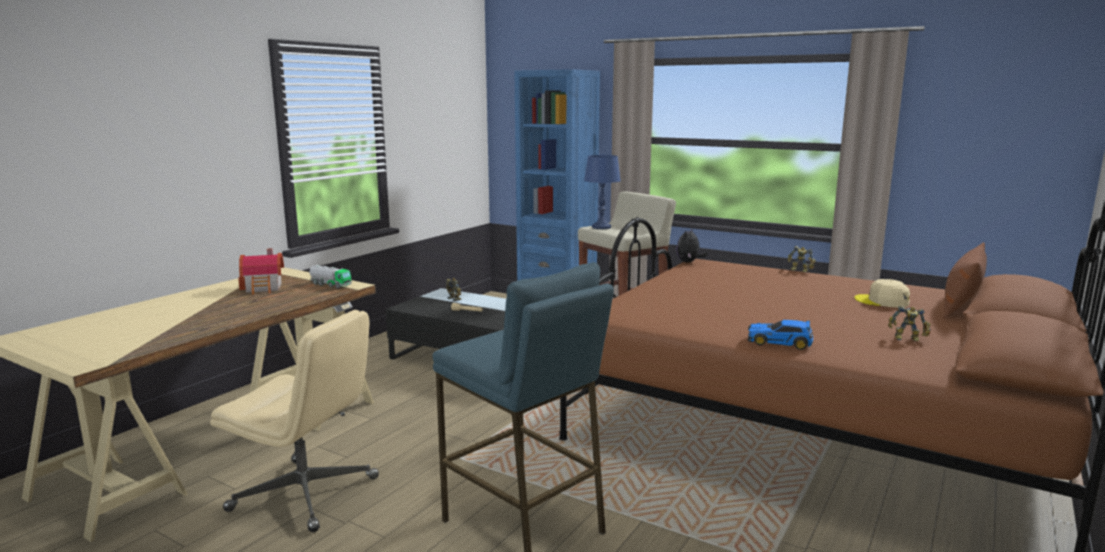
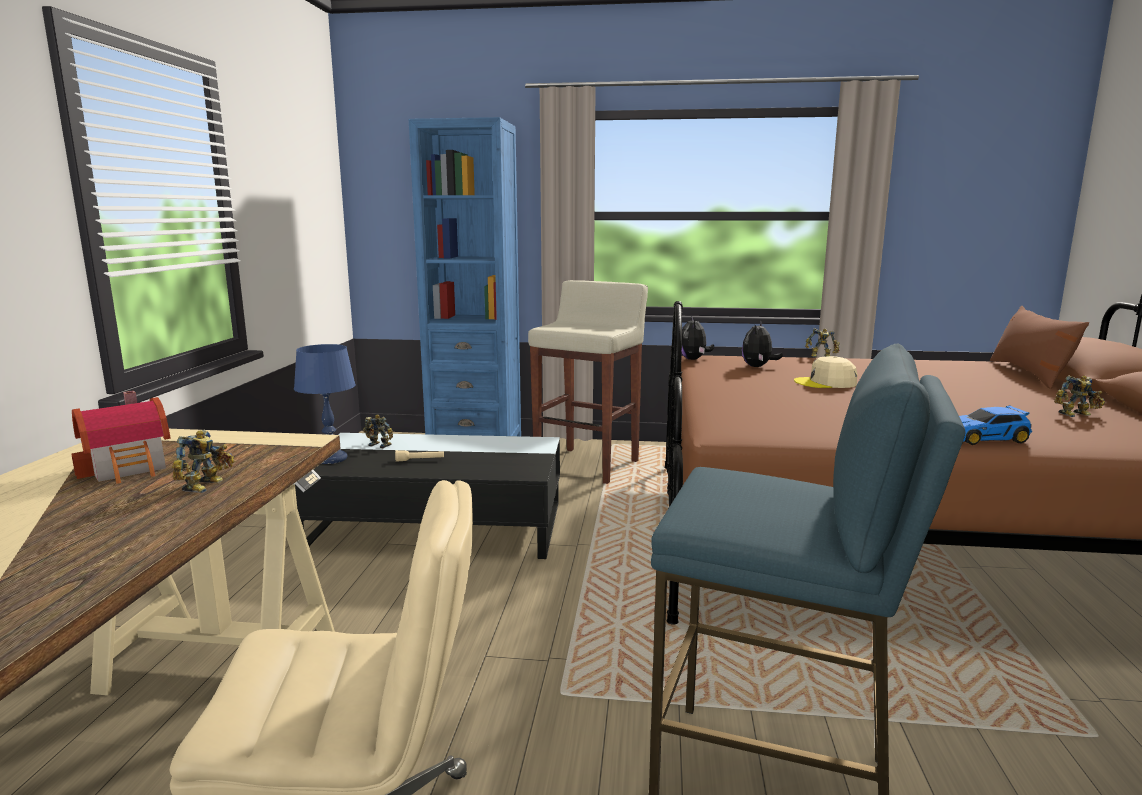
camera: 25 degrees left, 0 degrees up
(285, 301) = (207, 486): none -> toy robot
(330, 285) = (258, 445): toy truck -> none
(601, 227) = (559, 326): blue table lamp -> blue table lamp (331, 458)
(726, 273) = (758, 367): none -> plush toy
(882, 301) = (963, 379): beige cap -> beige cap (826, 383)

